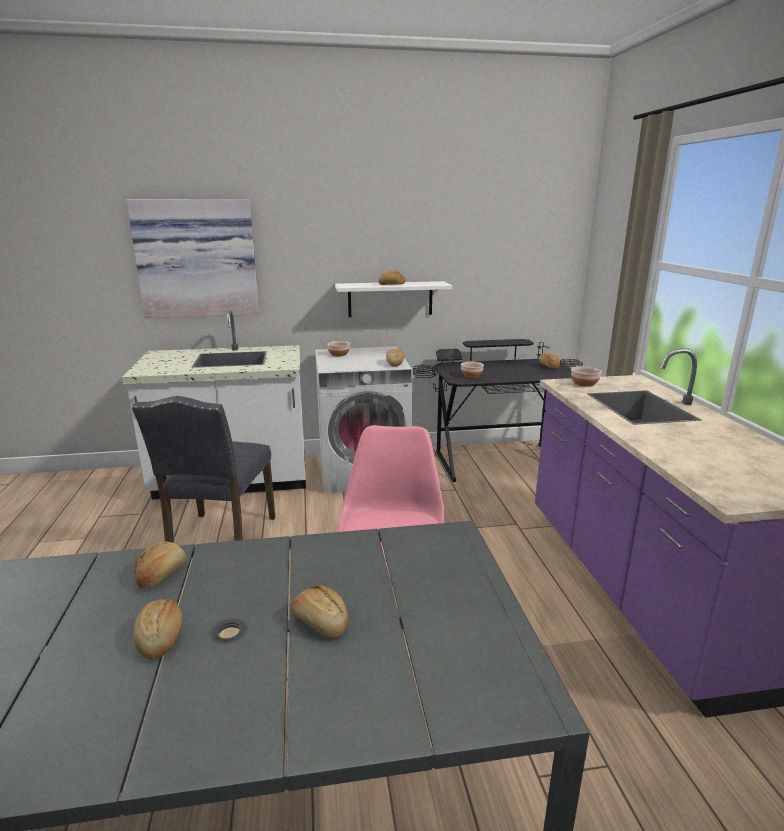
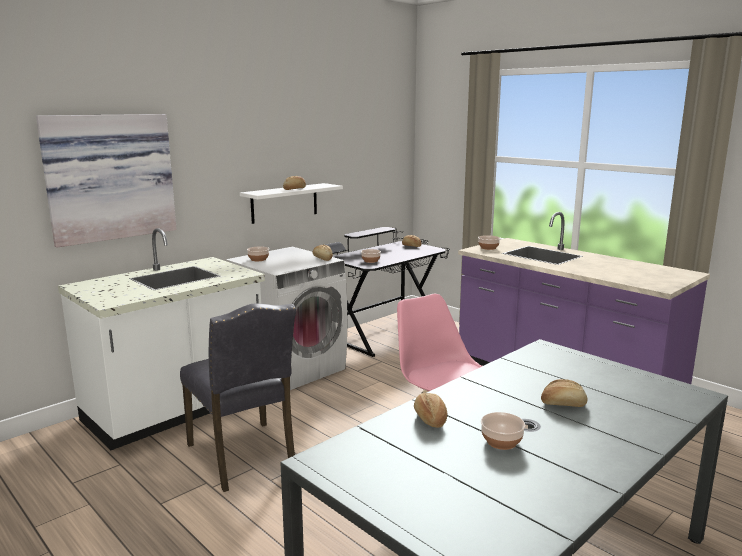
camera: 35 degrees left, 5 degrees down
(161, 638) = (501, 441): bread -> bowl

